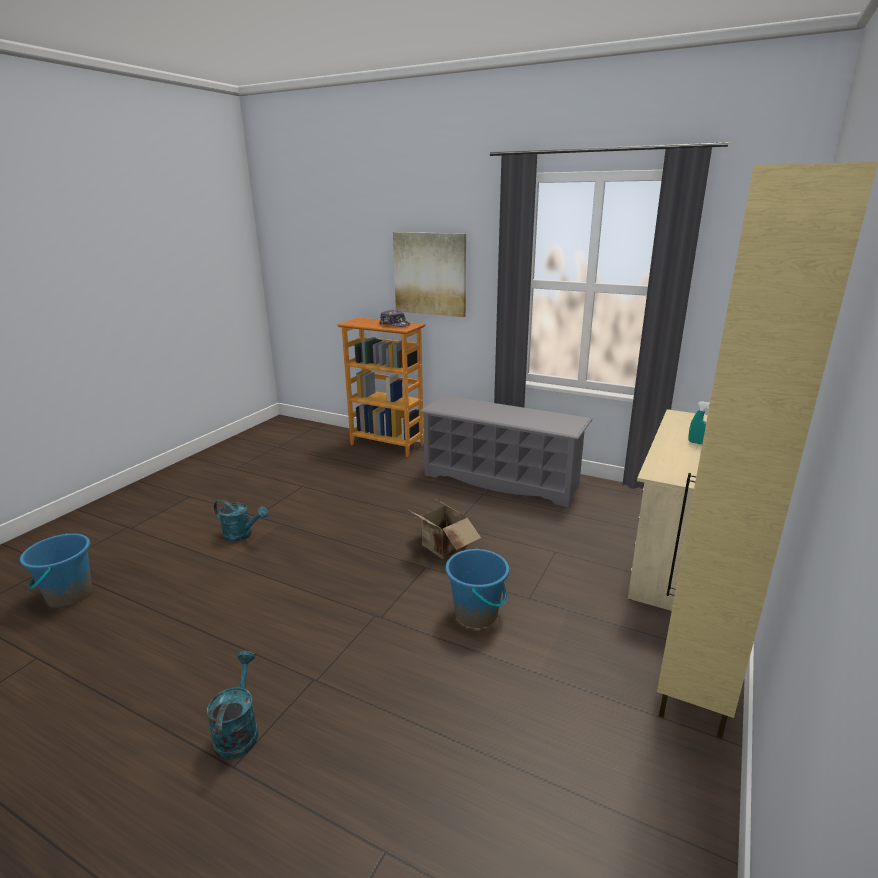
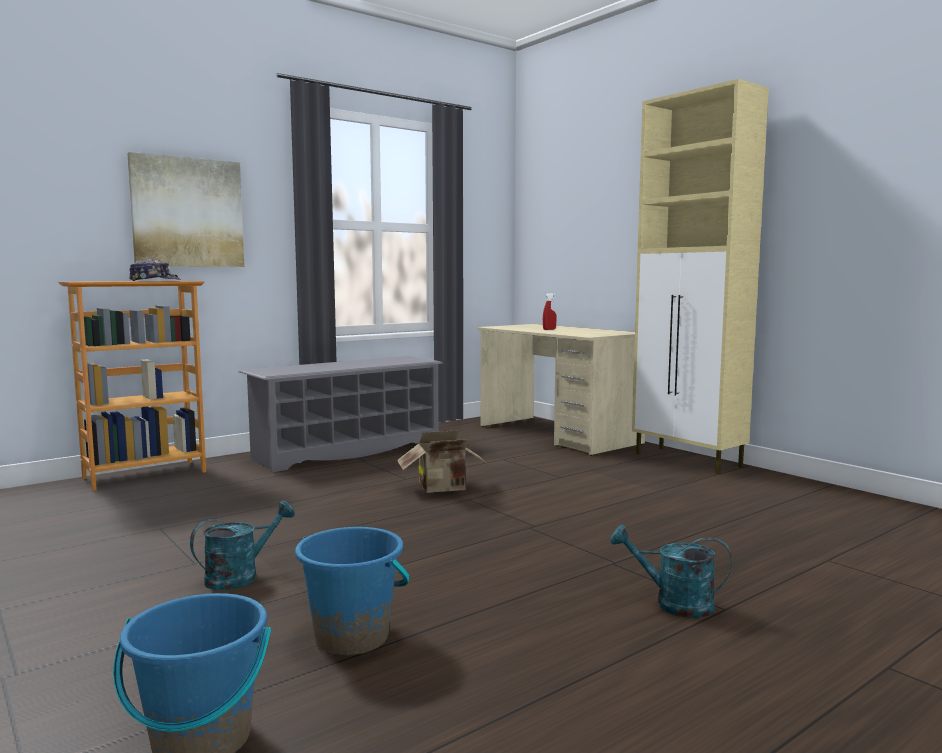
camera: 65 degrees left, 15 degrees down
(476, 614) = (566, 494): blue bucket -> blue bucket (352, 637)
(697, 443) = (549, 329): turquoise spray bottle -> red spray bottle

